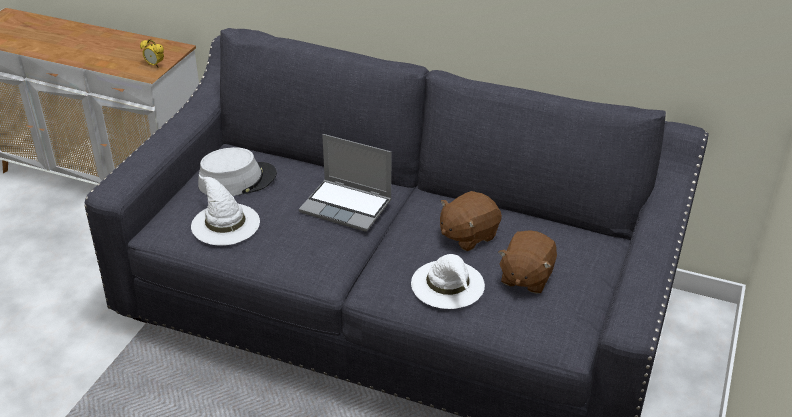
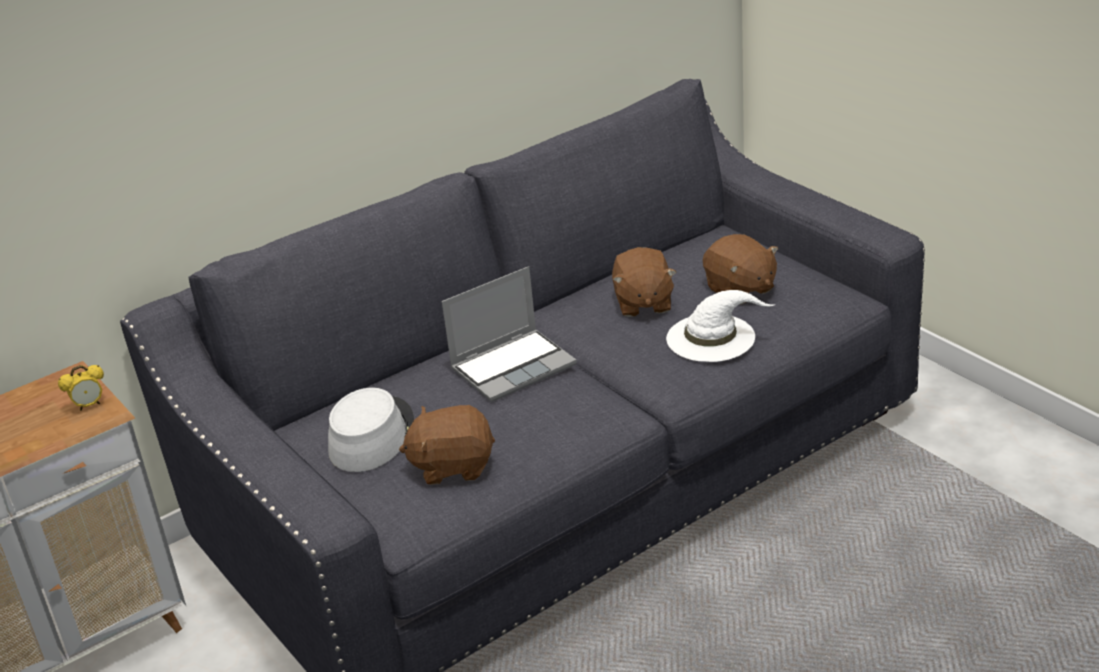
camera: 55 degrees left, 5 degrees down
(224, 223) = (452, 466): white hat -> brown plush toy

